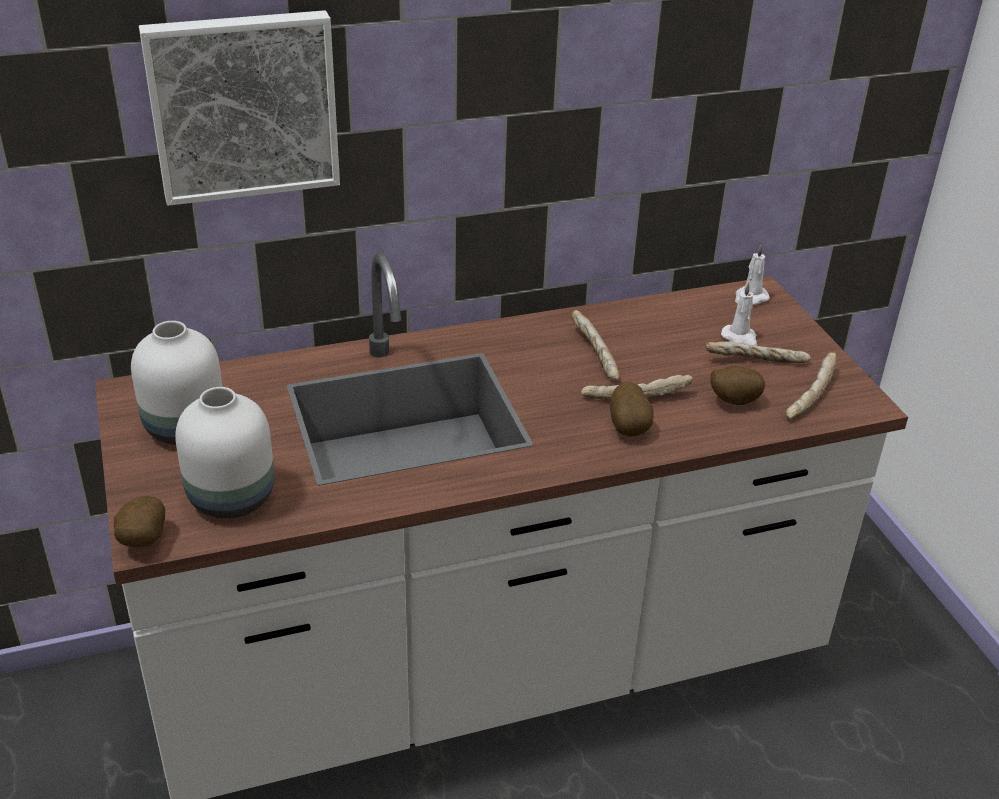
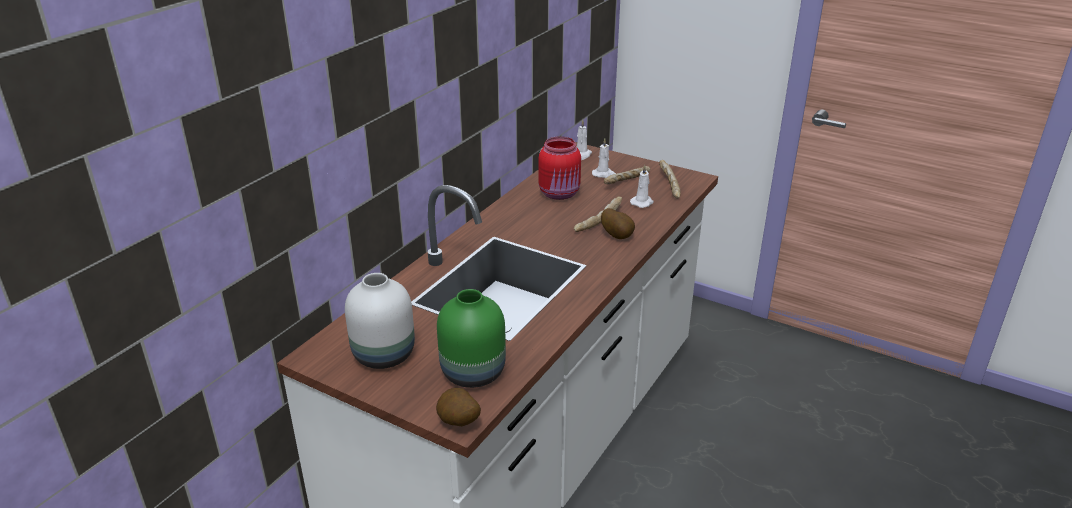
camera: 40 degrees left, 5 degrees down
(229, 499) = (473, 374): white vase -> green vase
(243, 105) = (339, 108): picture -> none
(593, 354) = (549, 211): bread -> none
(641, 338) = (560, 194): none -> red jar
(732, 401) = (642, 202): potato -> white candle

